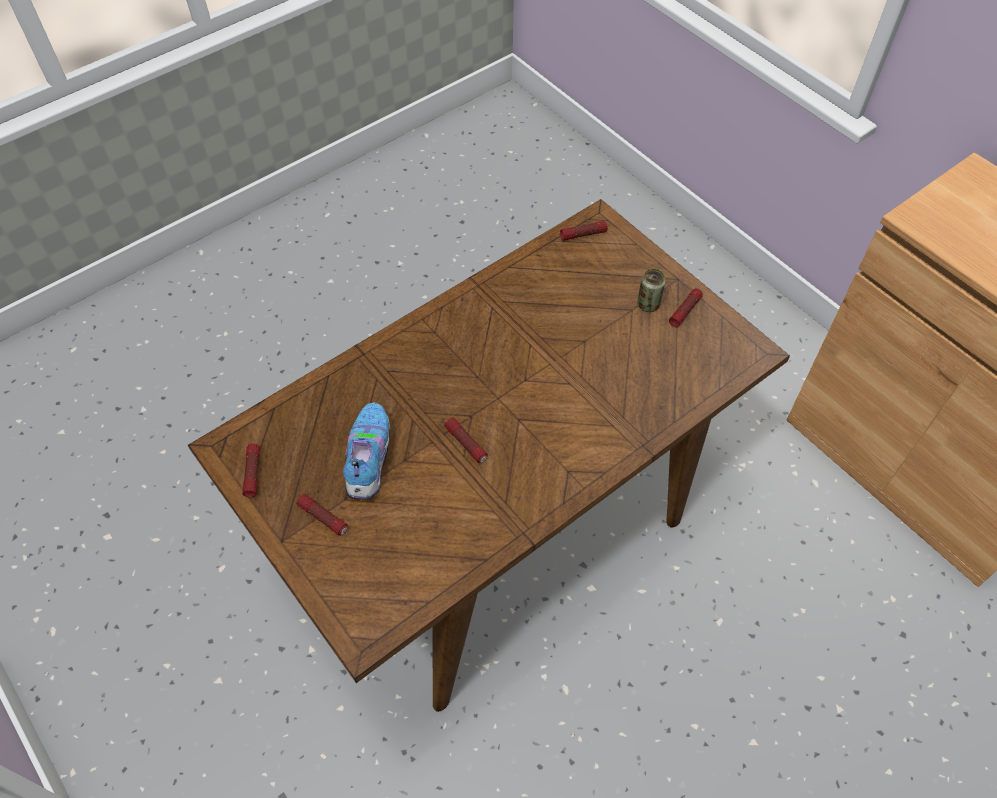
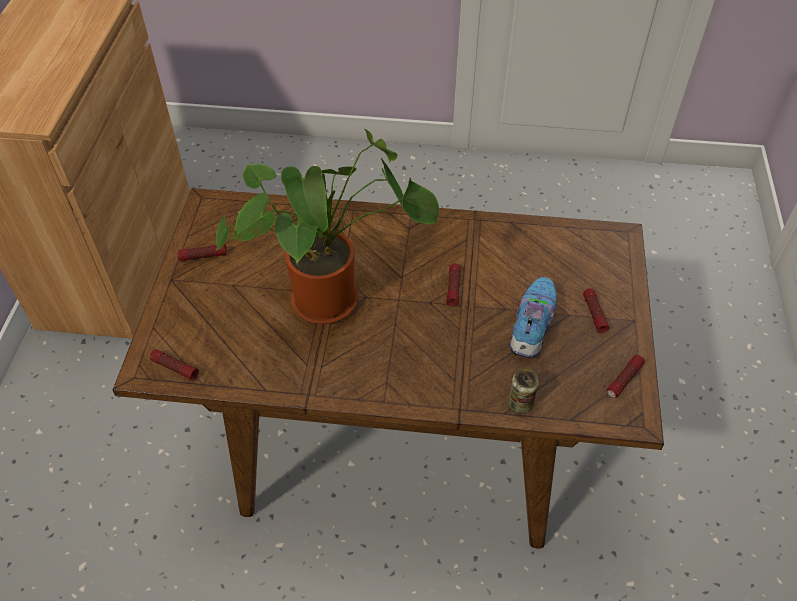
camera: 135 degrees left, 5 degrees down
(368, 460) = (531, 327): shoe -> shoe turned 150 degrees clockwise
(550, 358) = (331, 297): none -> potted plant
(648, 304) = (217, 279): can -> can (520, 404)

